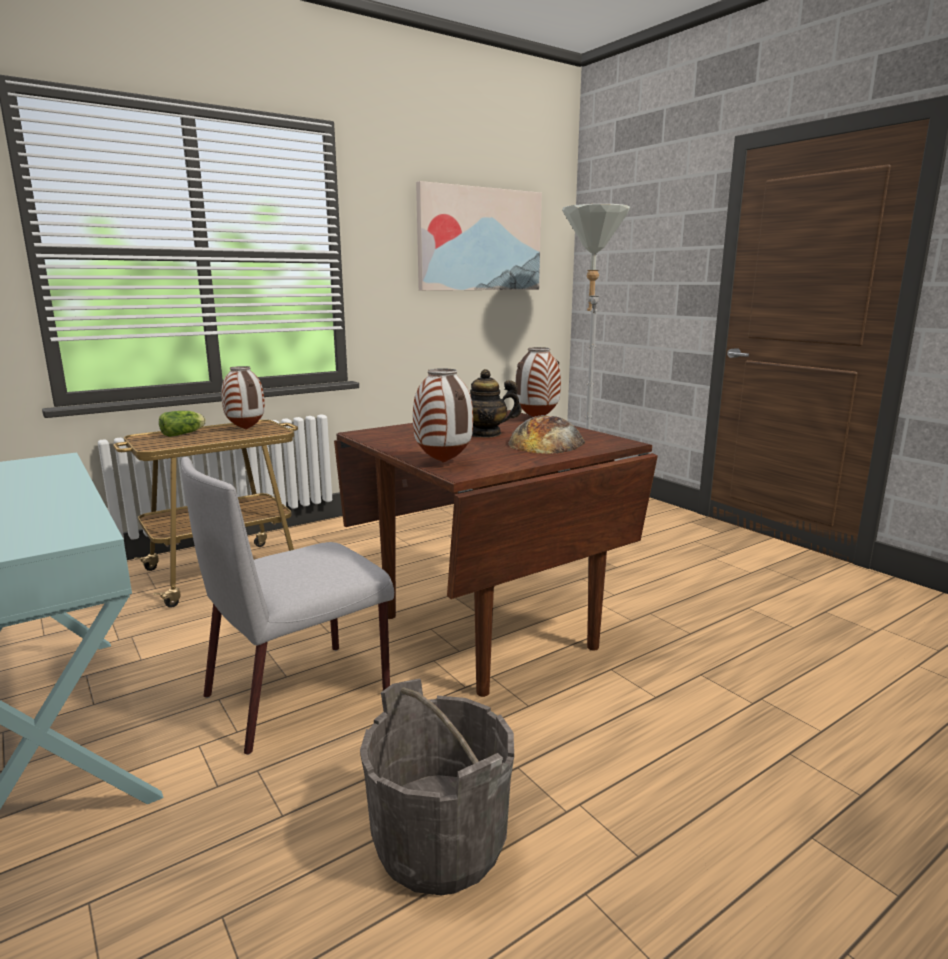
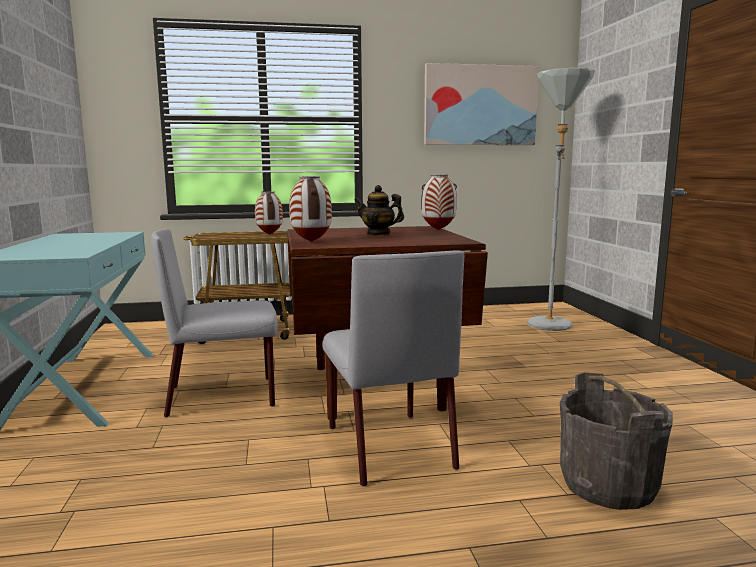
camera: 25 degrees right, 5 degrees down
(184, 434) = (231, 234): lettuce -> none
(440, 842) = (219, 480): grey bucket -> grey bucket (608, 485)
(546, 443) = (407, 239): bread -> none
(590, 718) = (388, 446): none -> grey chair

